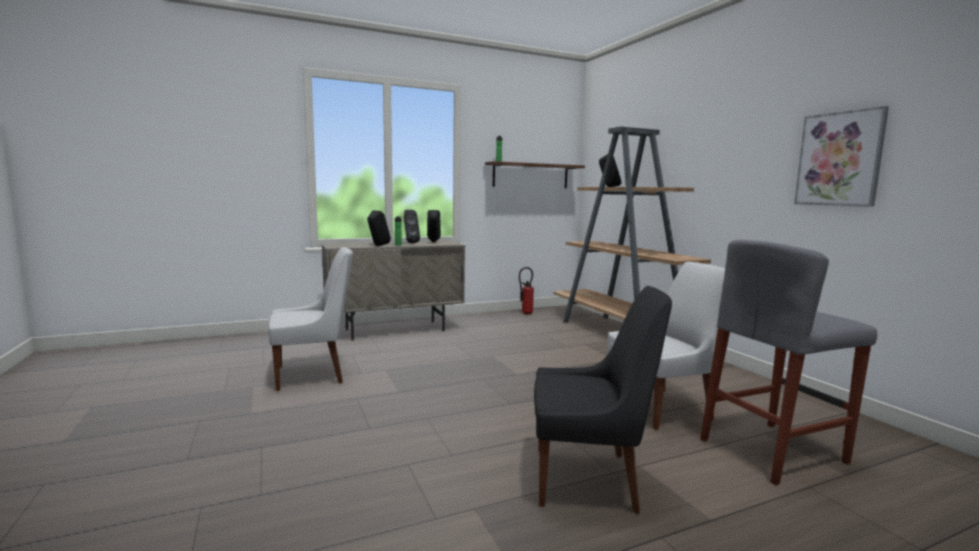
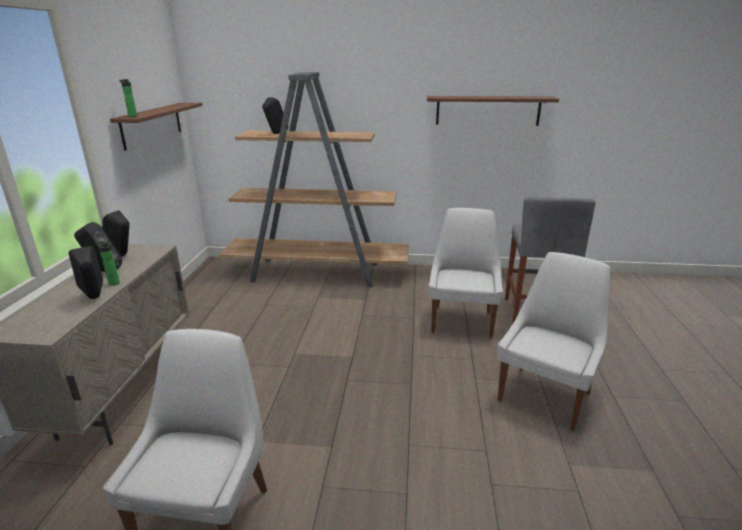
camera: 60 degrees left, 15 degrees up
(525, 313) = (197, 290): fire extinguisher -> none
(589, 479) = (545, 395): black chair -> white chair
(839, 159) = (487, 110): picture -> shelf

